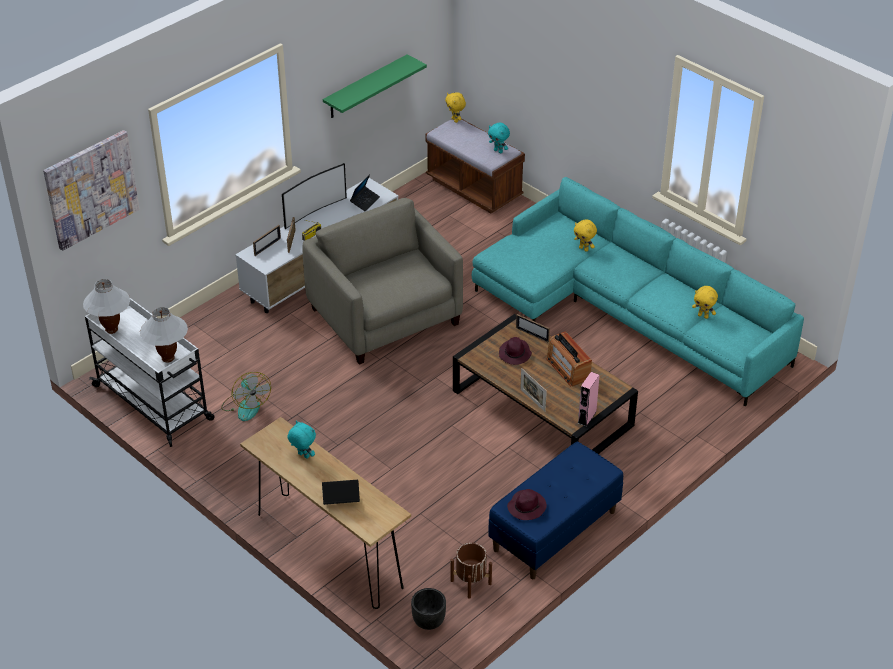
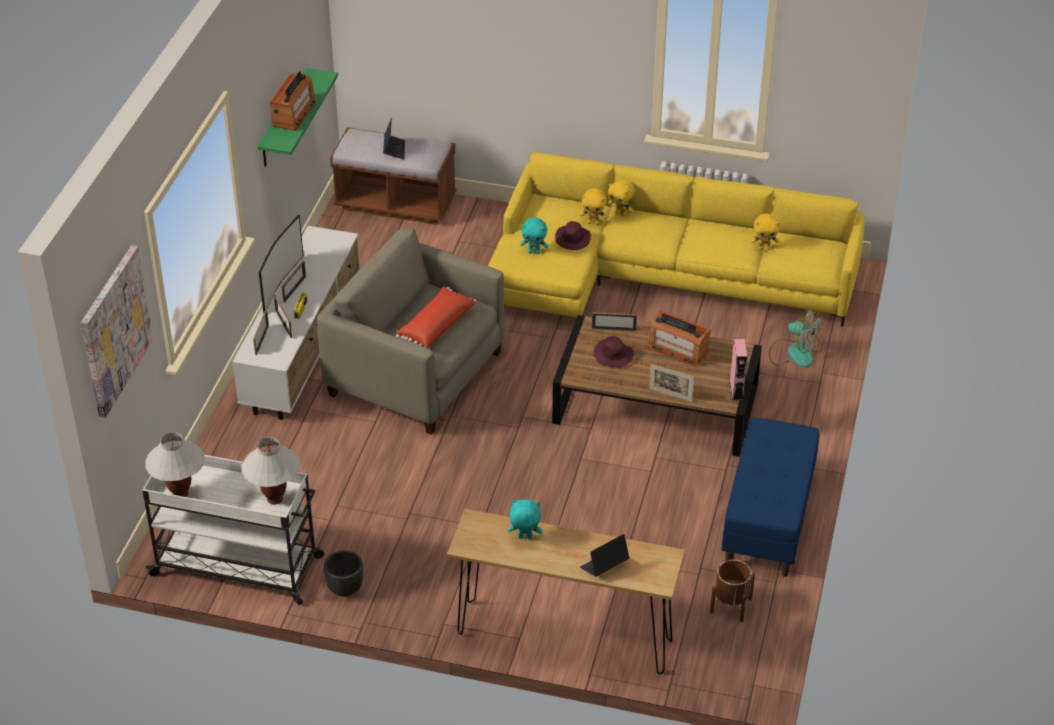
camera: 30 degrees left, 0 degrees up
(246, 406) = (346, 527): fan -> fan (793, 353)
(320, 219) = (294, 289): none -> picture frame
(365, 201) = (327, 252): laptop -> laptop (394, 149)
(368, 84) = (294, 114): none -> radio
(392, 281) = (435, 326): none -> red pillow
(428, 622) = (724, 663): black planter -> black planter (345, 589)
(455, 120) = (352, 132): yellow plush toy -> yellow plush toy (620, 213)
(498, 151) = (427, 150): turquoise plush toy -> turquoise plush toy (534, 252)
(526, 506) = (759, 500): purple hat -> purple hat (572, 239)
(626, 312) = (658, 277): turquoise sofa -> yellow sofa

